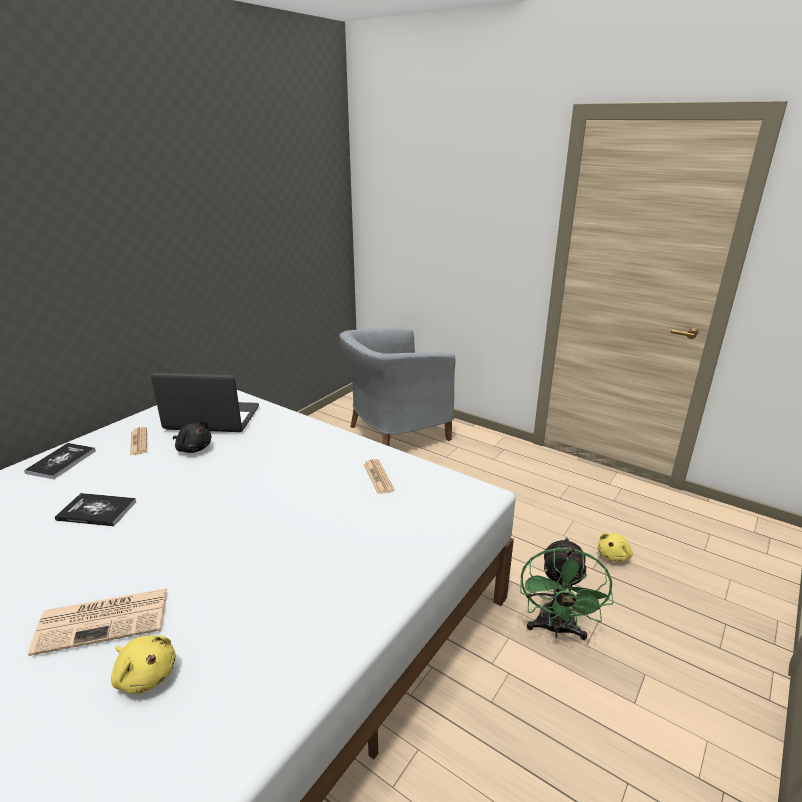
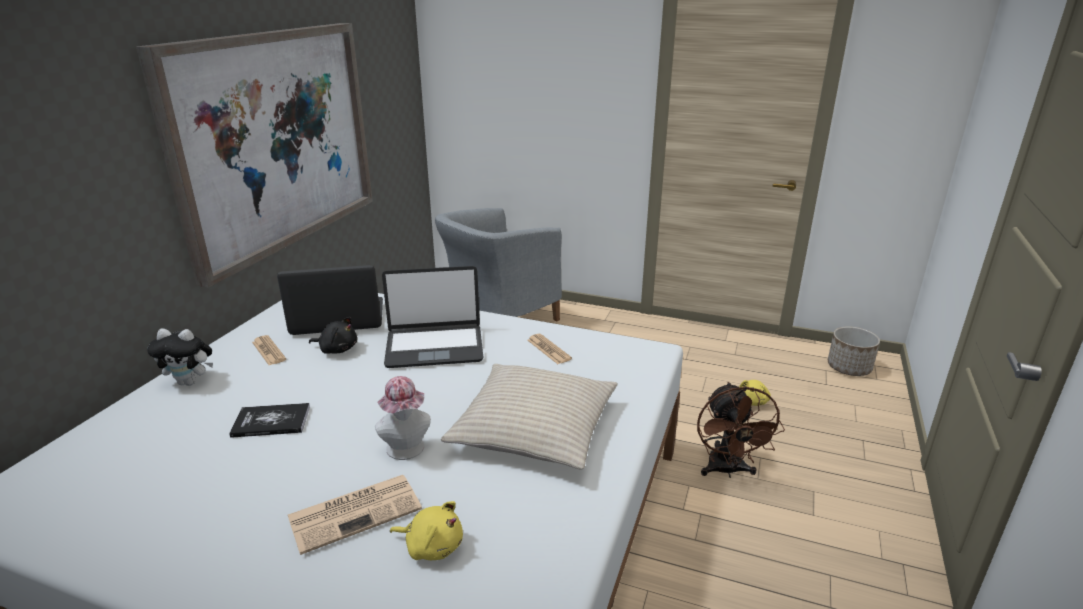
camera: 15 degrees left, 0 degrees up
(61, 462) = (190, 382): book -> plush toy
(184, 256) = (275, 141): none -> picture
(187, 563) = (406, 451): none -> hat
(276, 458) = (434, 347): none -> laptop
(316, 561) = (534, 429): none -> beige pillow
(556, 629) = (727, 471): green fan -> brown fan
(738, 535) = (849, 367): none -> planter

